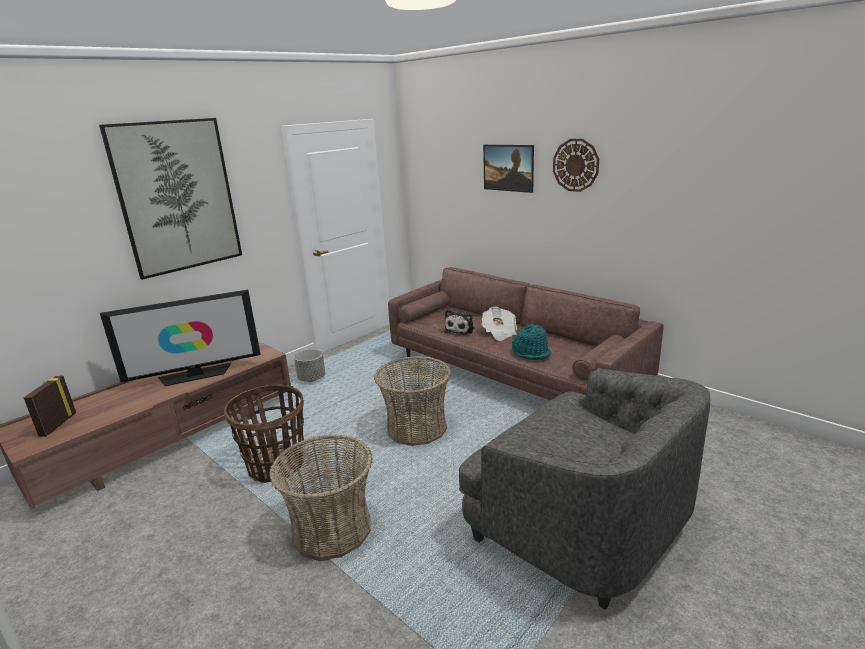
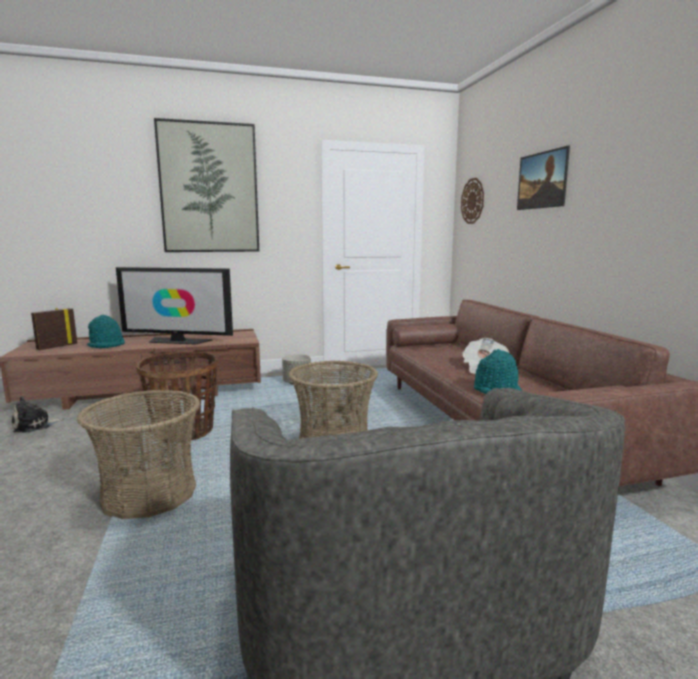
camera: 30 degrees right, 10 degrees down
(120, 404) = (107, 345): none -> turquoise hat
(460, 330) = (444, 359): plush toy -> plush toy (35, 426)
(575, 165) = (614, 160): wall clock -> wall clock (472, 201)

